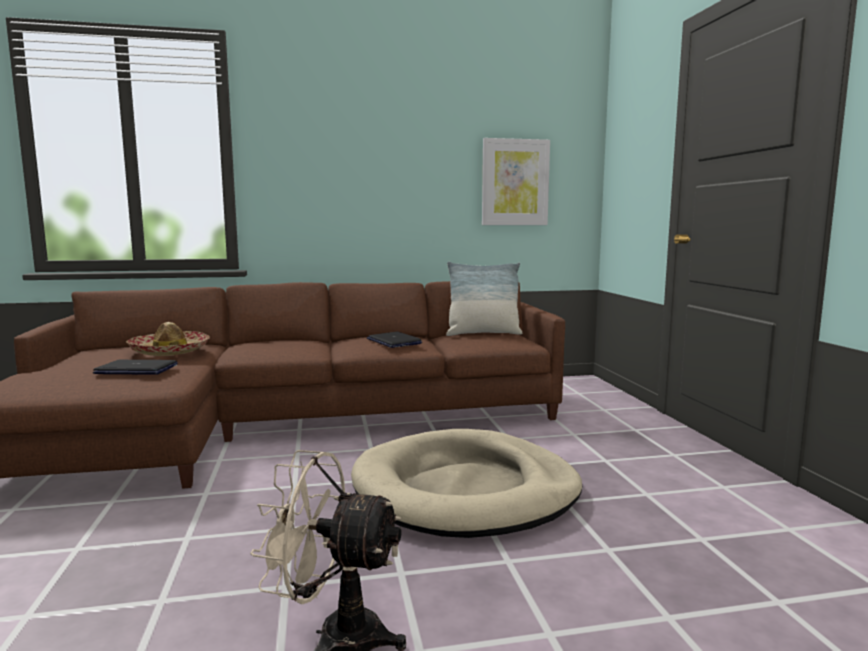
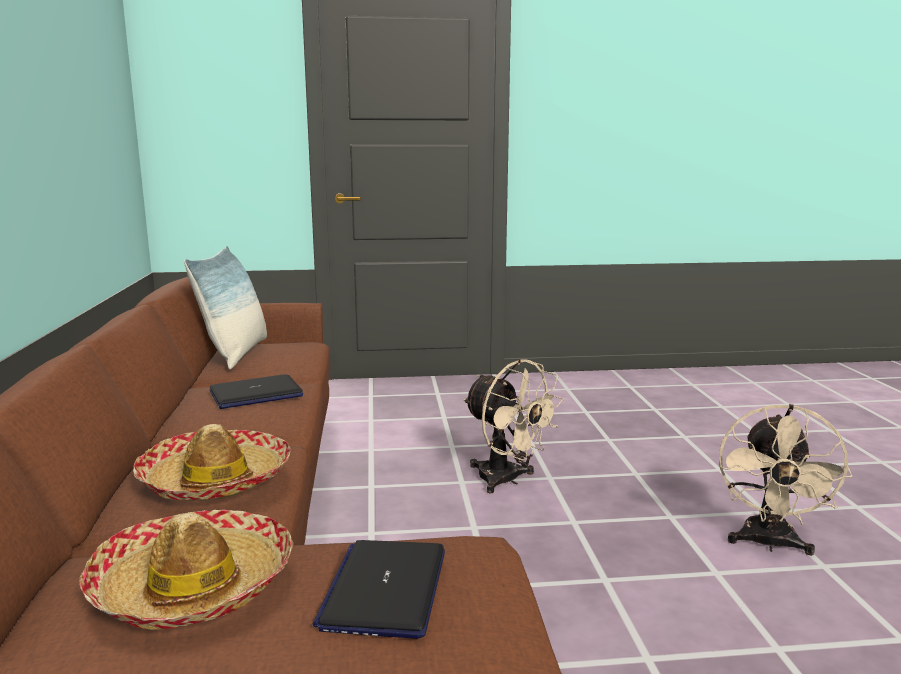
camera: 85 degrees left, 5 degrees up
(270, 347) = (216, 480): none -> hat
(466, 490) = (507, 480): beige dog bed -> beige fan
(515, 182) = (93, 124): picture -> none

